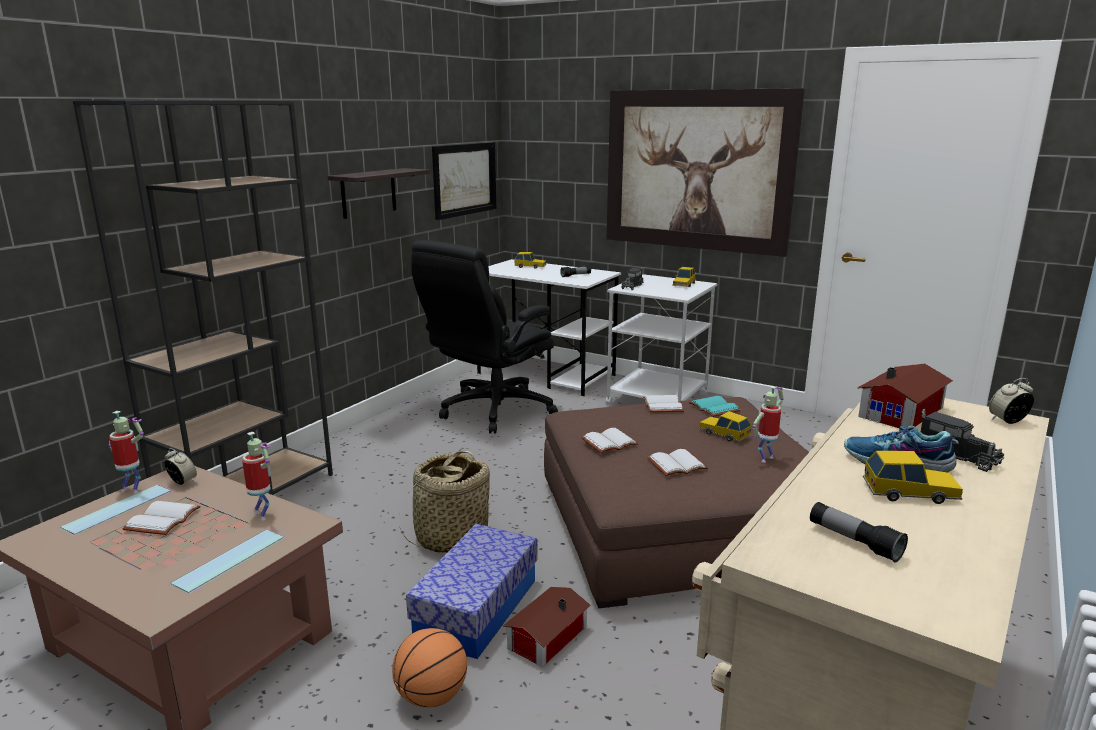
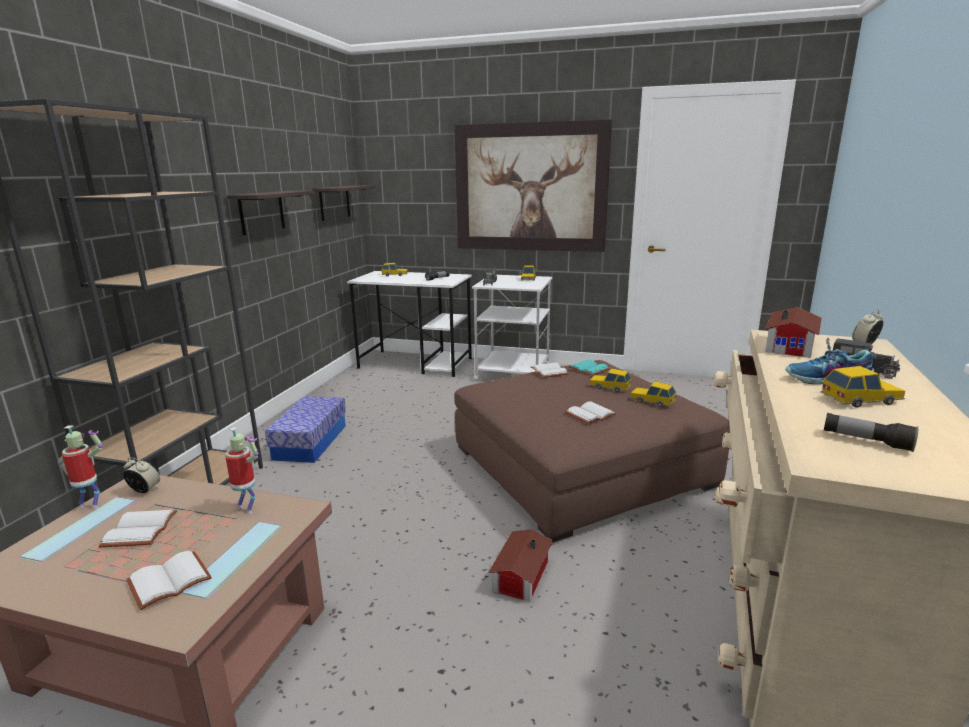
camera: 15 degrees left, 0 degrees up
(431, 696) = (446, 649): basketball -> none
(451, 537) = (397, 505): basket -> none
(464, 179) = (334, 202): picture -> shelf
(477, 608) = (449, 562): storage box -> storage box (310, 442)
(490, 412) = (382, 397): black office chair -> none
(609, 443) = (527, 404): white book -> white book (169, 582)
(765, 458) = (652, 401): toy robot -> toy car

